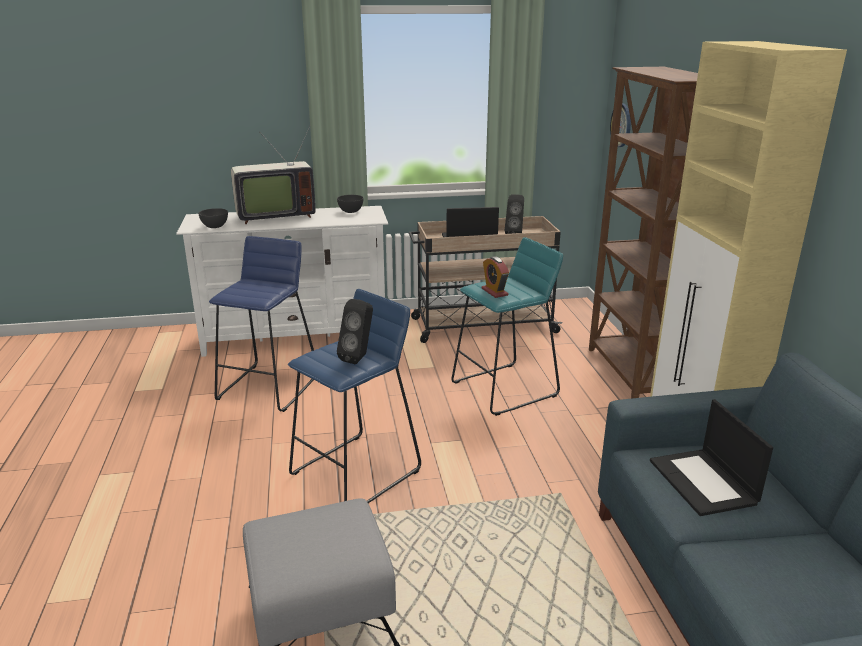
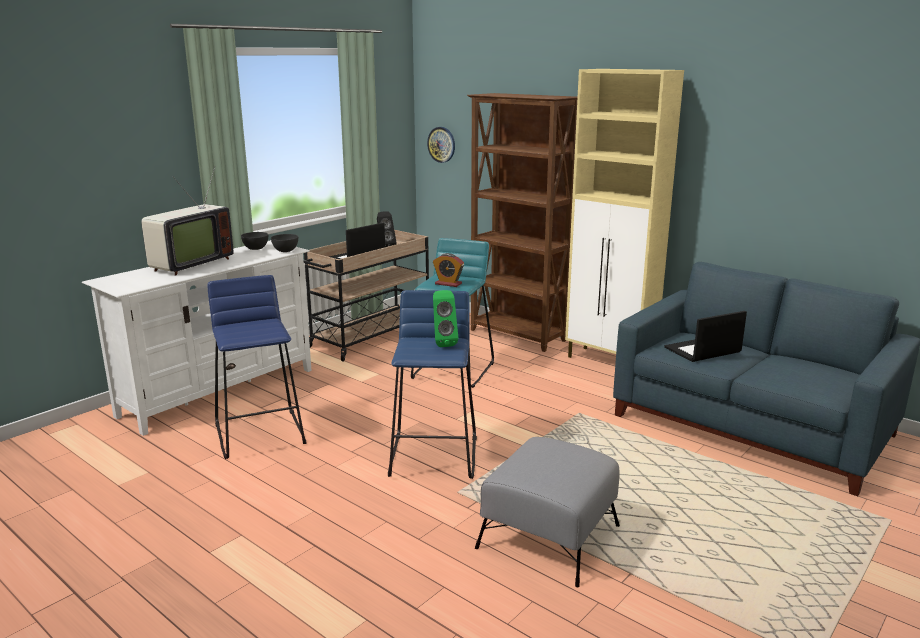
camera: 40 degrees left, 5 degrees down
(215, 227) = (148, 283): grey bowl -> grey bowl (285, 251)
(359, 358) = (443, 343): black speaker -> green speaker
(704, 482) = (702, 350): laptop -> laptop turned 120 degrees clockwise

